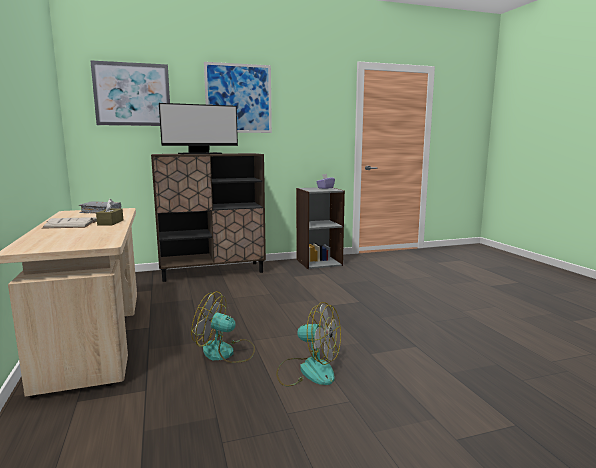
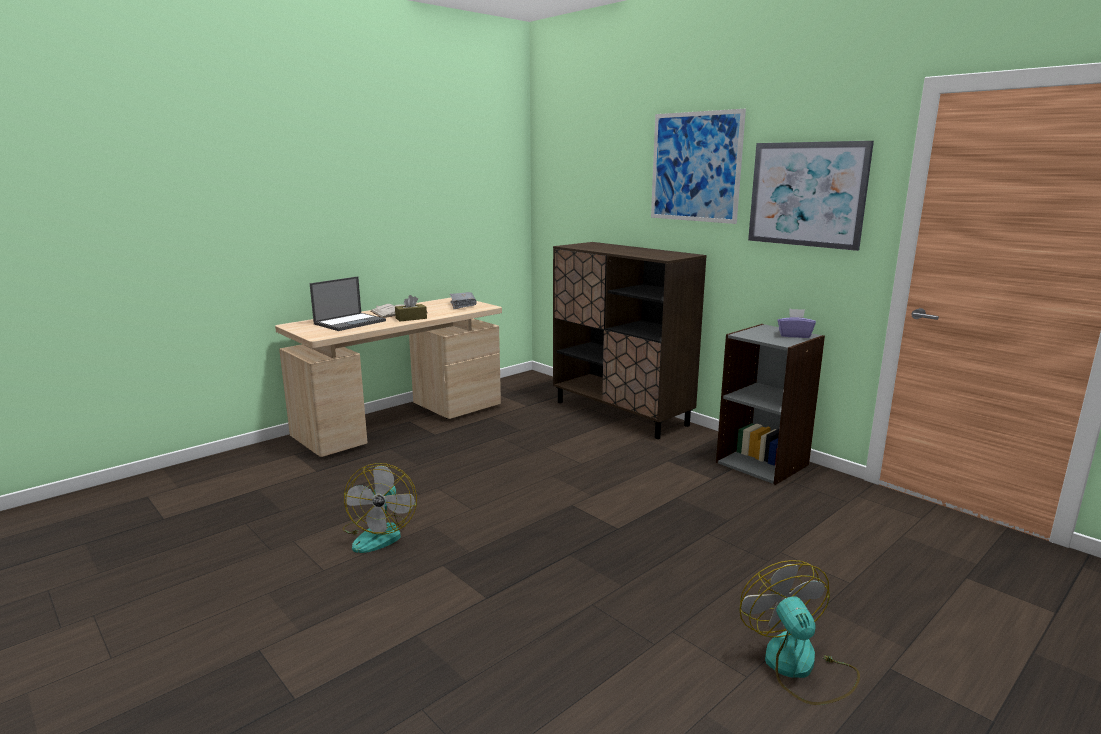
camera: 65 degrees right, 5 degrees up
(72, 235) = (350, 322): none -> laptop
(132, 94) = (583, 165): picture -> picture (807, 194)
(200, 153) = (614, 249): monitor -> none
(226, 352) = (399, 482): fan -> fan (799, 667)

